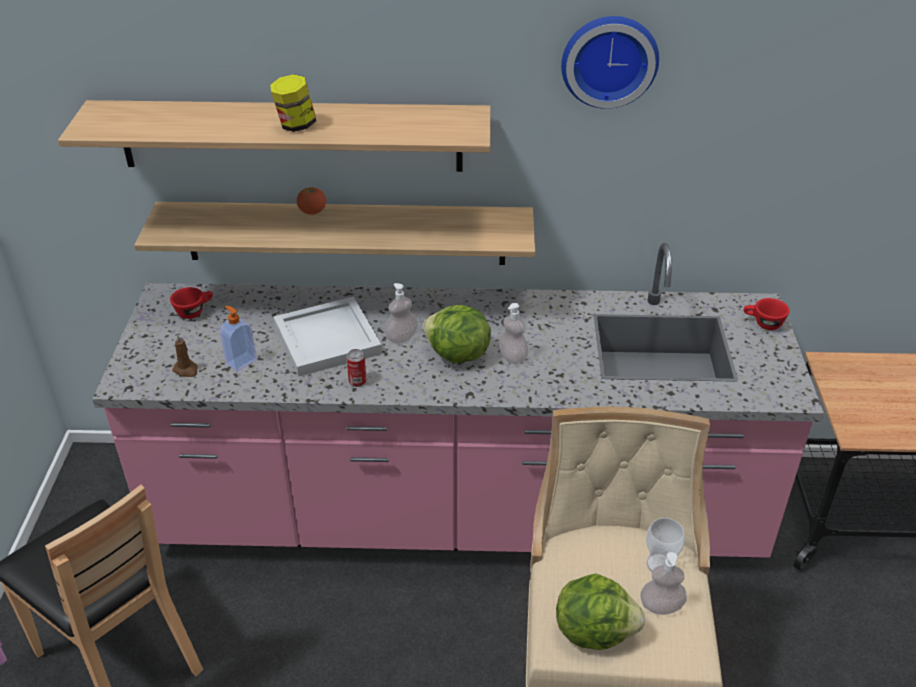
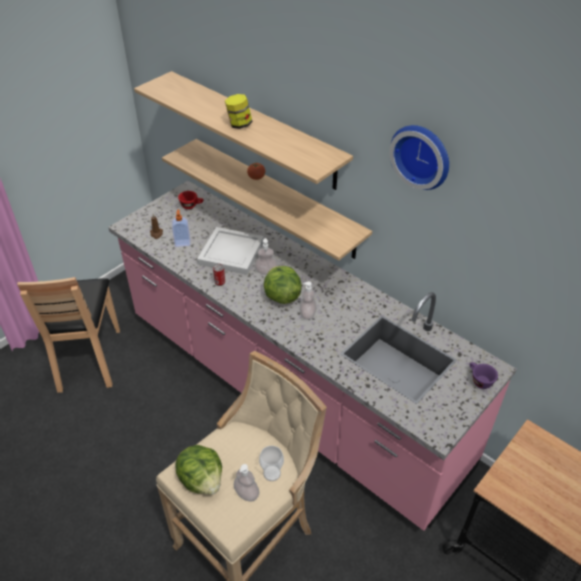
camera: 40 degrees right, 5 degrees up
(763, 323) = (479, 380): red cup -> purple cup

